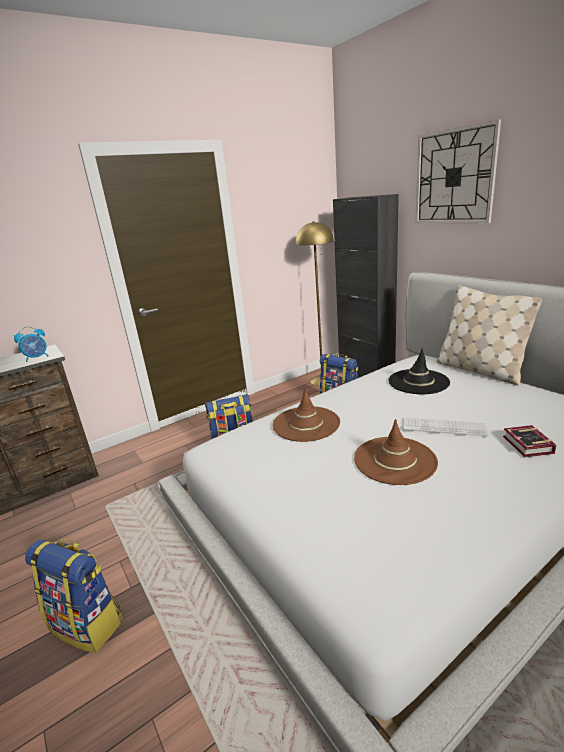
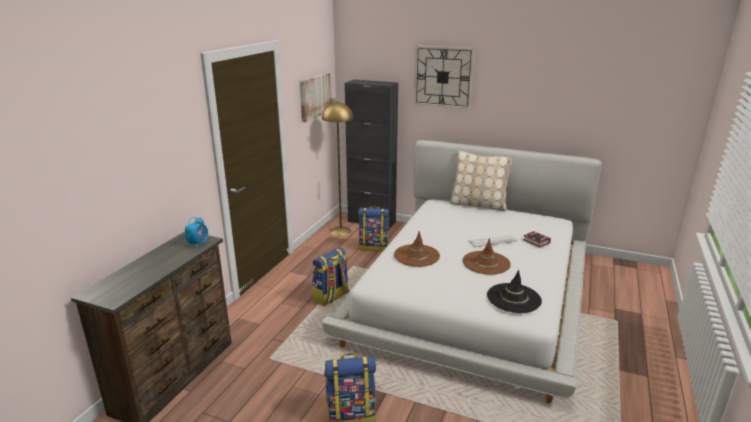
camera: 35 degrees left, 0 degrees up
(295, 217) = (315, 96): none -> picture
(418, 382) = (453, 218): black hat -> black hat (513, 298)

